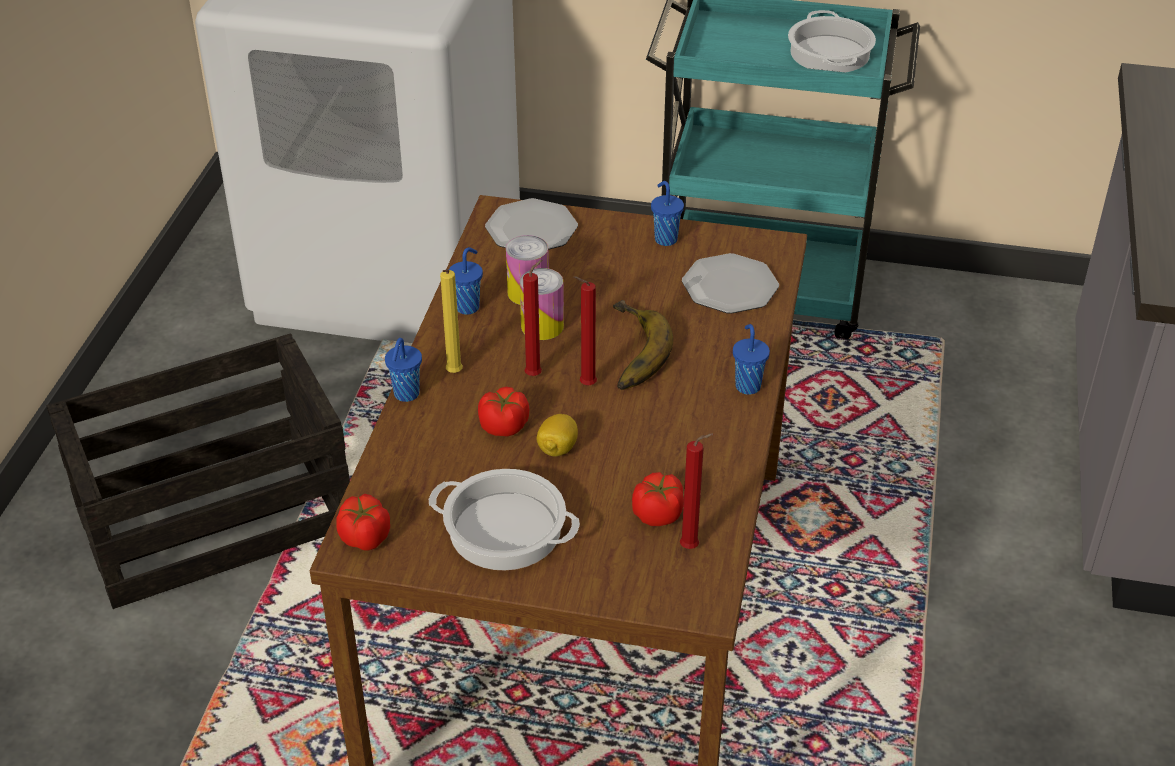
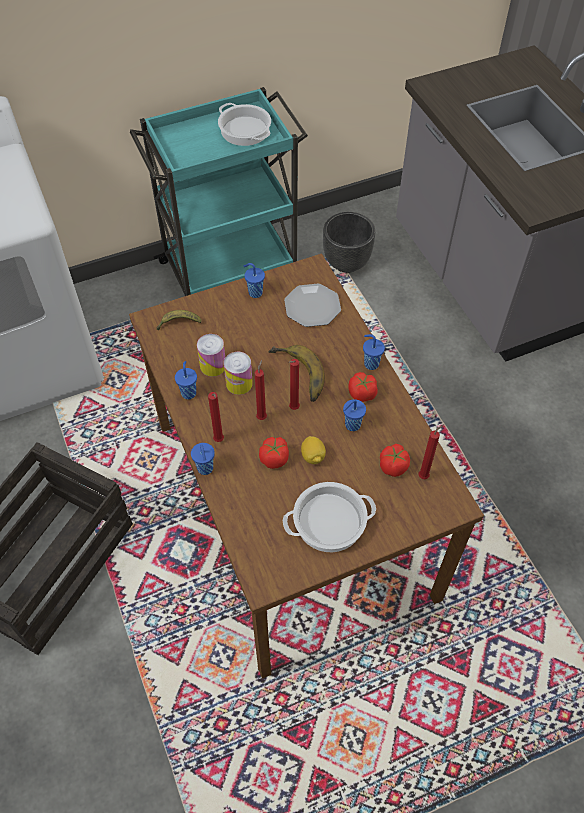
camera: 35 degrees left, 15 degrees up
(365, 537) = (263, 571): tomato -> tomato (362, 394)
(453, 374) = (219, 441): yellow candle -> red candle
(530, 230) = (178, 323): plate -> banana
(647, 441) = (351, 425): none -> blue cup
(951, 356) = (346, 263): none -> black planter

